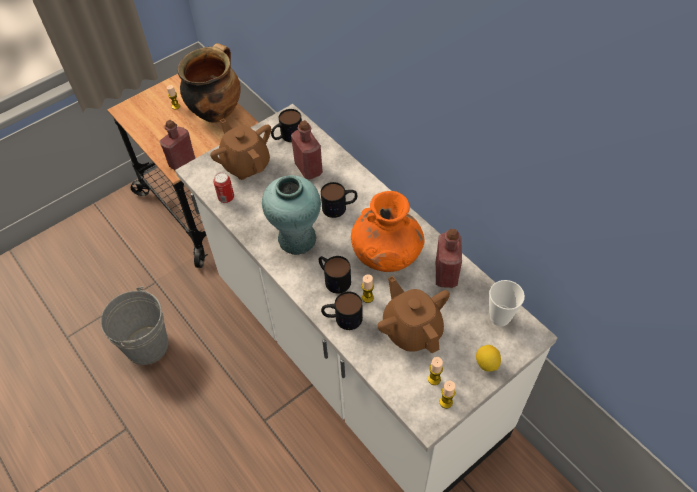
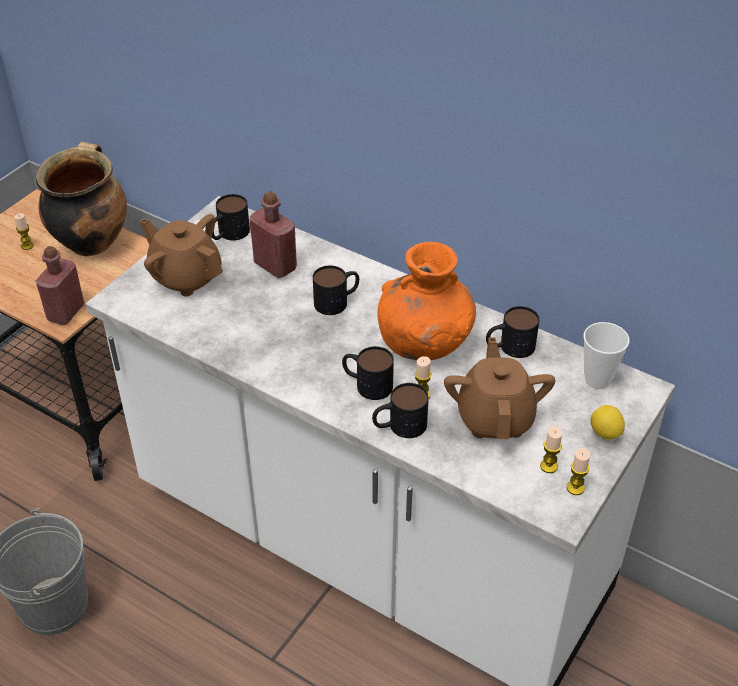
camera: 20 degrees left, 10 degrees down
(226, 198) = (175, 322): can -> none
(297, 239) = (296, 349): turquoise vase -> none
(412, 329) = (495, 418): brown teapot -> brown teapot turned 45 degrees clockwise
(446, 274) = (509, 347): red bottle -> mug

